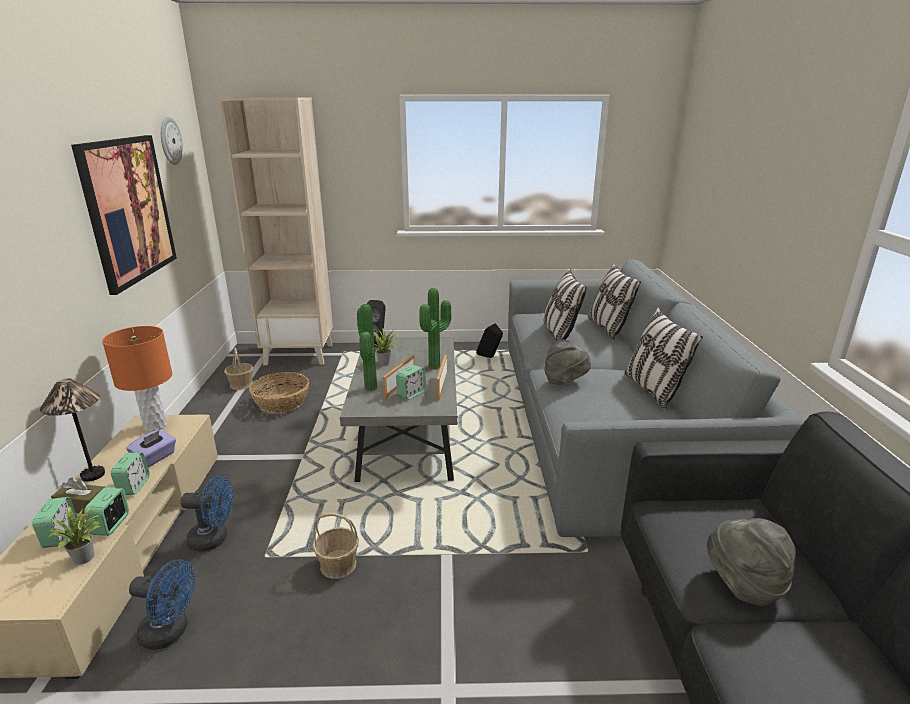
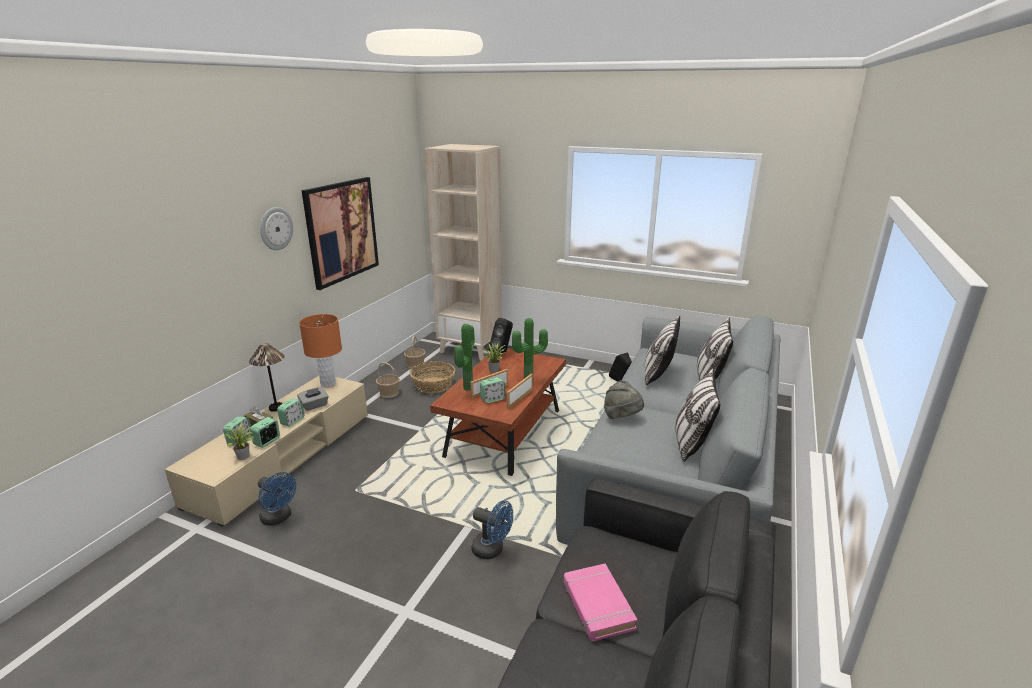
camera: 25 degrees right, 0 degrees up
(155, 458) = (314, 405): purple tissue box -> grey tissue box
(170, 141) = (389, 178): wall clock -> wall clock (275, 228)
(214, 539) = (334, 470): blue fan -> blue fan (492, 550)
(338, 565) = (394, 510): basket -> basket (389, 393)
(408, 436) = (504, 433): grey coffee table -> brown coffee table
(743, 584) = (597, 605): grey hat -> pink book

